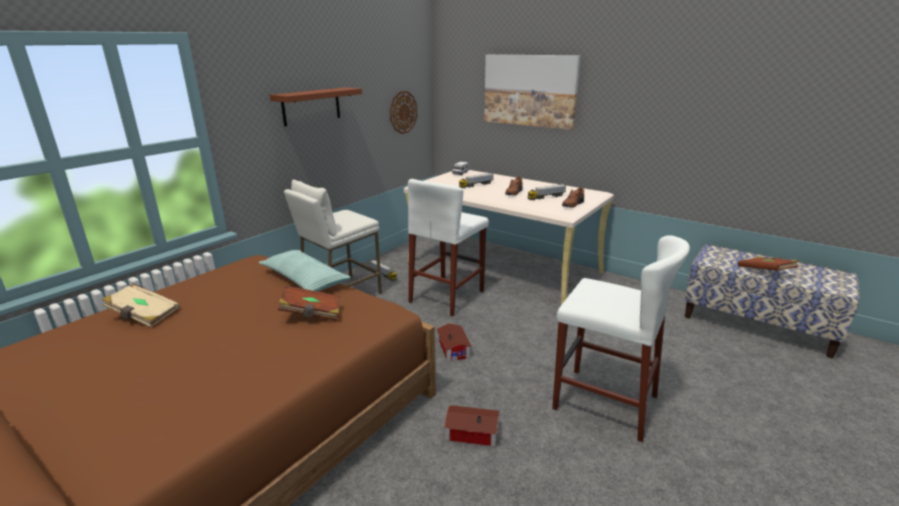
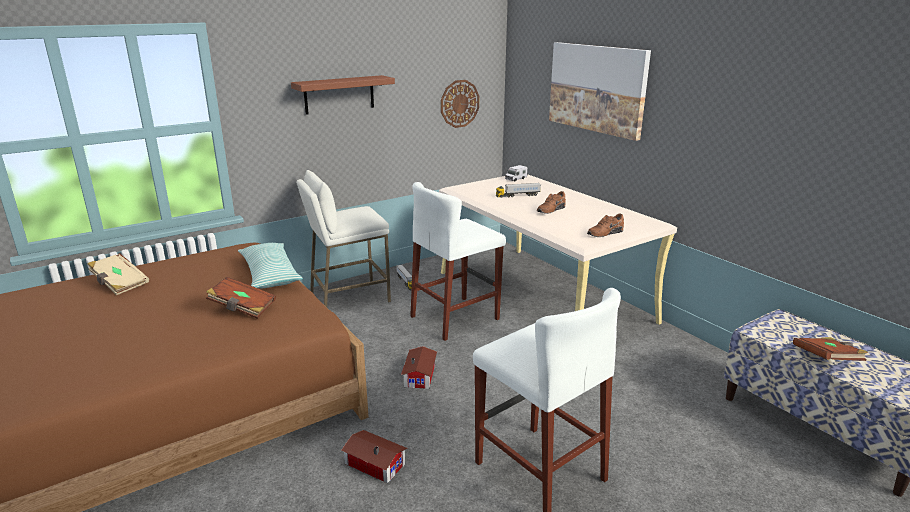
camera: 20 degrees right, 0 degrees up
(546, 197) = (583, 220): toy truck -> none

